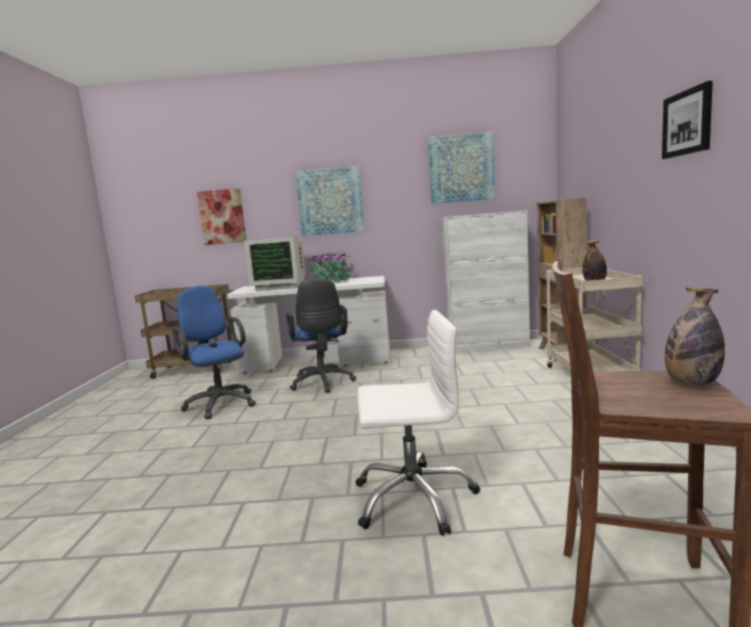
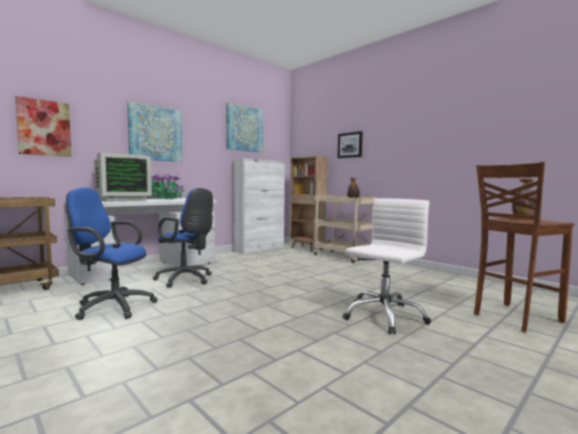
camera: 45 degrees left, 5 degrees down
(687, 122) = (408, 123): picture -> picture (350, 145)

